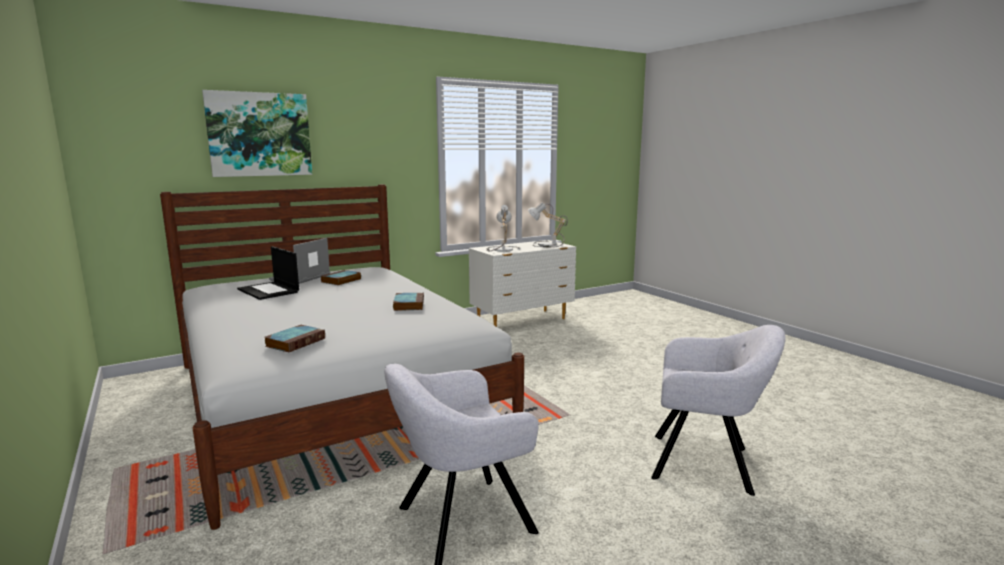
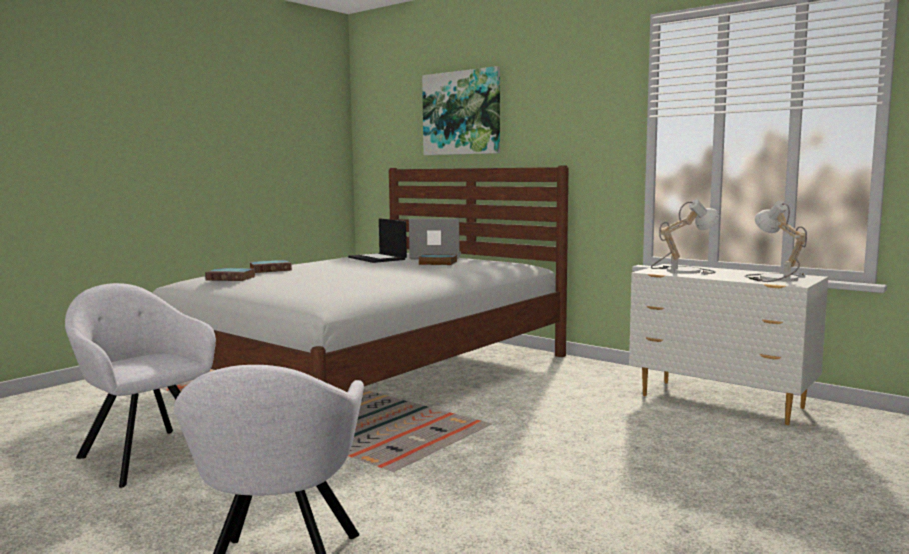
camera: 70 degrees right, 5 degrees down
(269, 291) = (378, 258): laptop -> laptop turned 60 degrees counterclockwise
(408, 304) = (362, 282): book -> book (271, 270)

